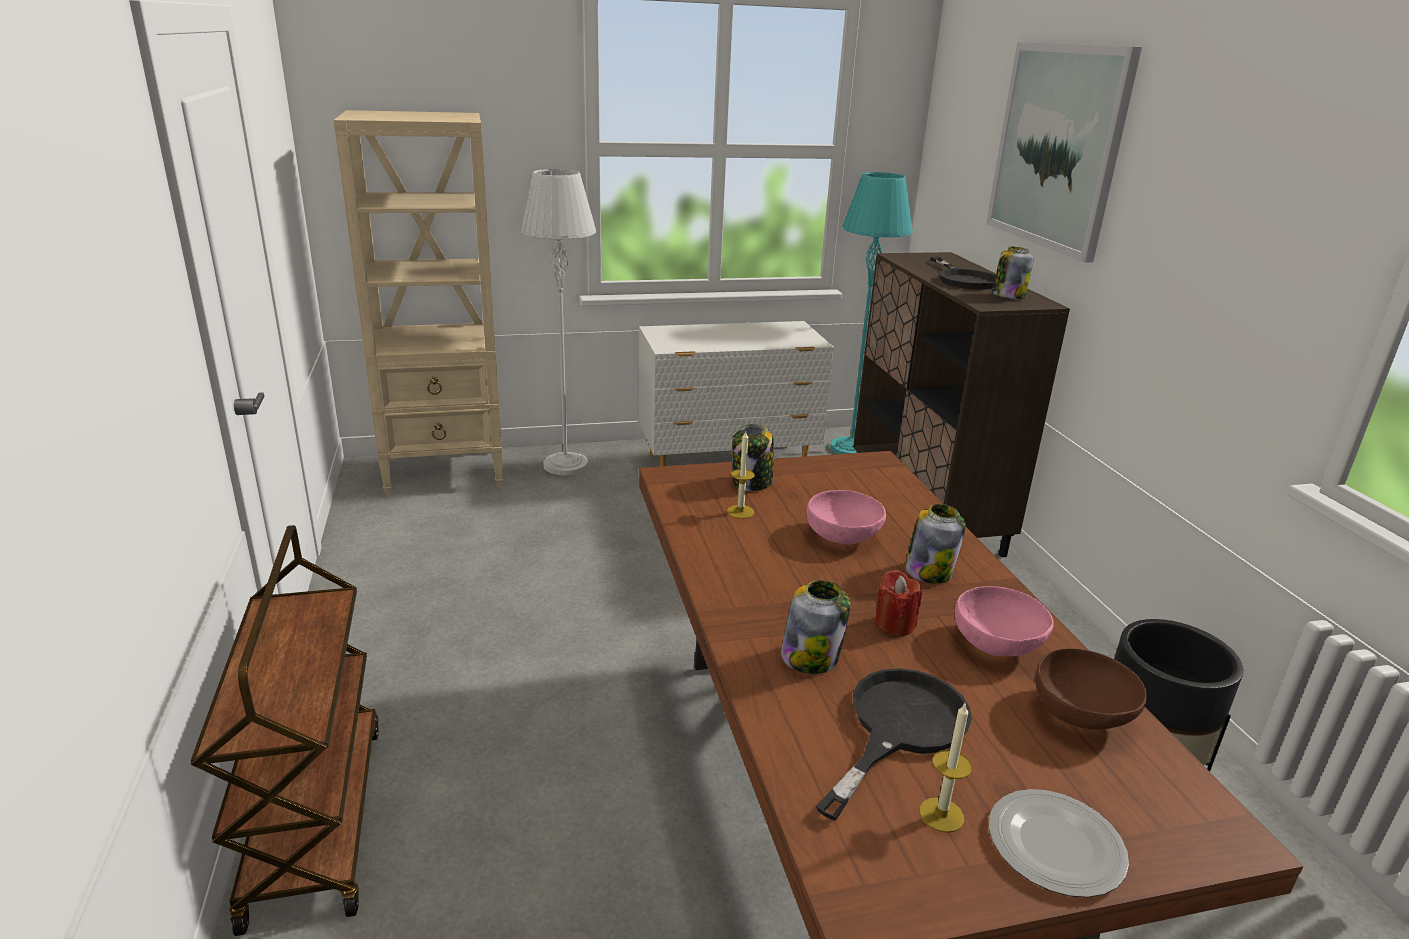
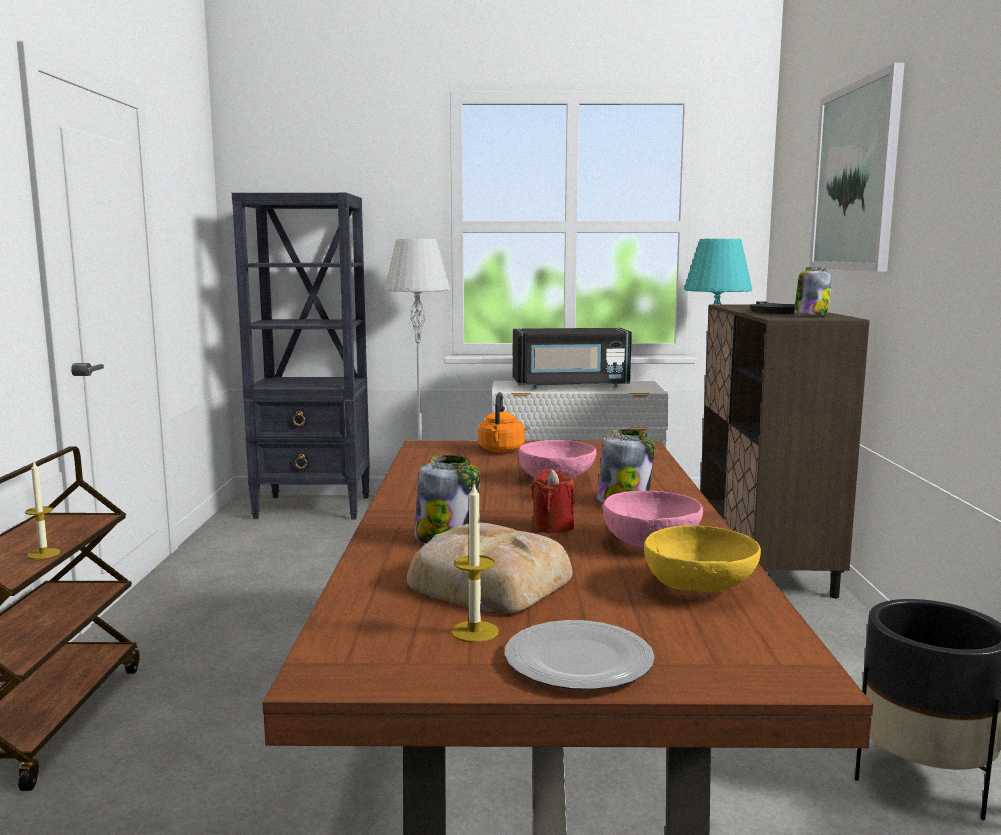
camera: 15 degrees right, 15 degrees down
(447, 471) = (314, 507): beige bookcase -> black bookcase
(728, 336) = (570, 386): none -> black microwave
(740, 511) = (471, 464): candle -> candle (43, 554)
(752, 483) = (500, 450): jar -> orange kettle
(898, 728) = (488, 581): black frying pan -> bread
(1082, 714) = (700, 589): brown bowl -> yellow bowl

